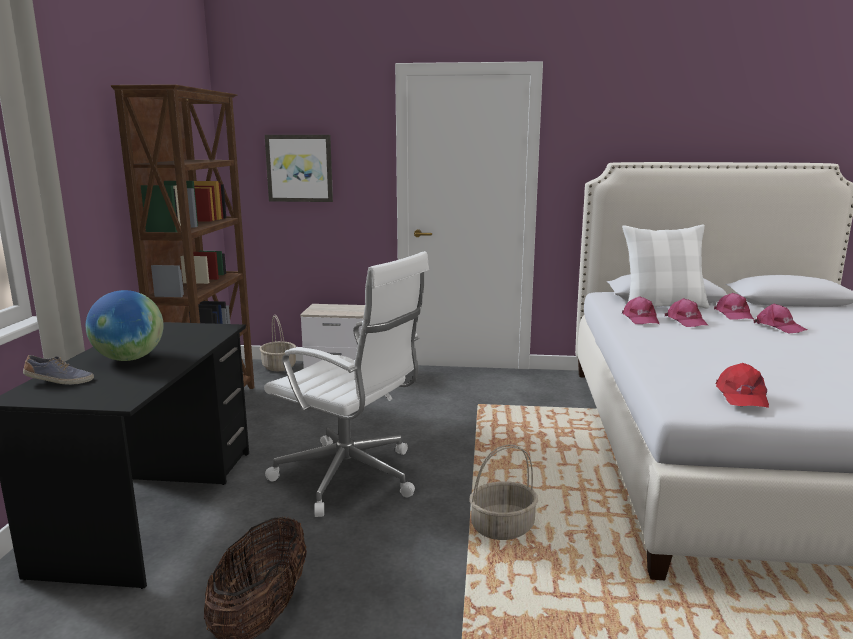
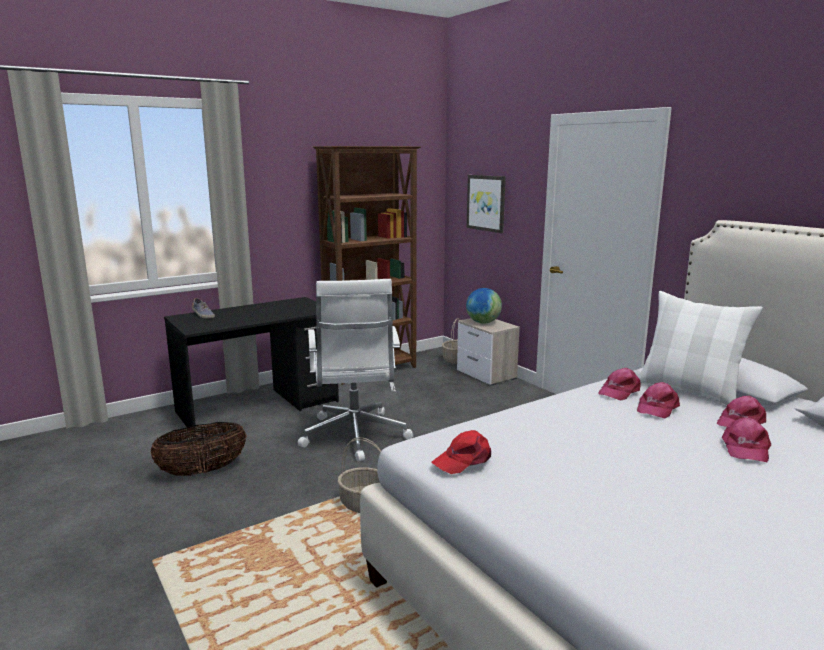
camera: 50 degrees right, 0 degrees up
(129, 358) = (248, 313): globe -> globe (483, 322)

